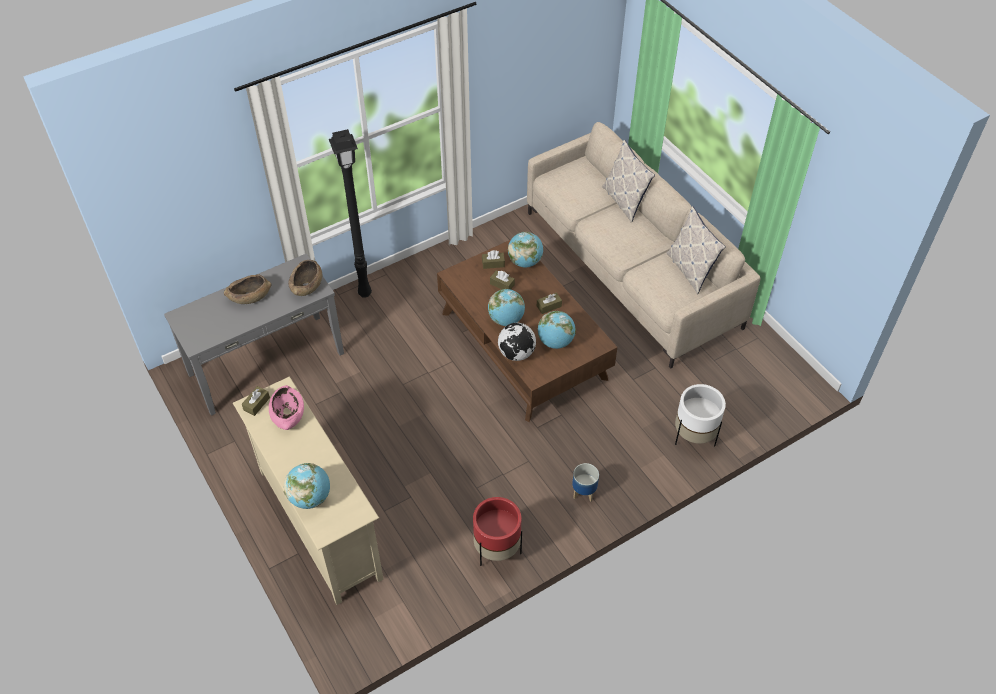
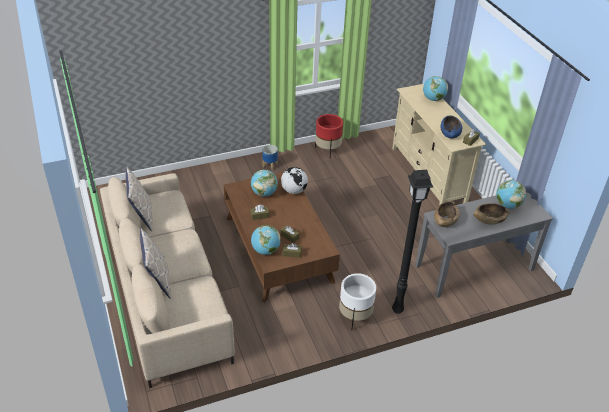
camera: 170 degrees left, 10 degrees down
(287, 414) = (450, 133): pink bowl -> blue bowl
(506, 319) = (294, 212): globe -> globe (507, 205)
(694, 436) = (189, 180): white planter -> white planter (355, 317)

